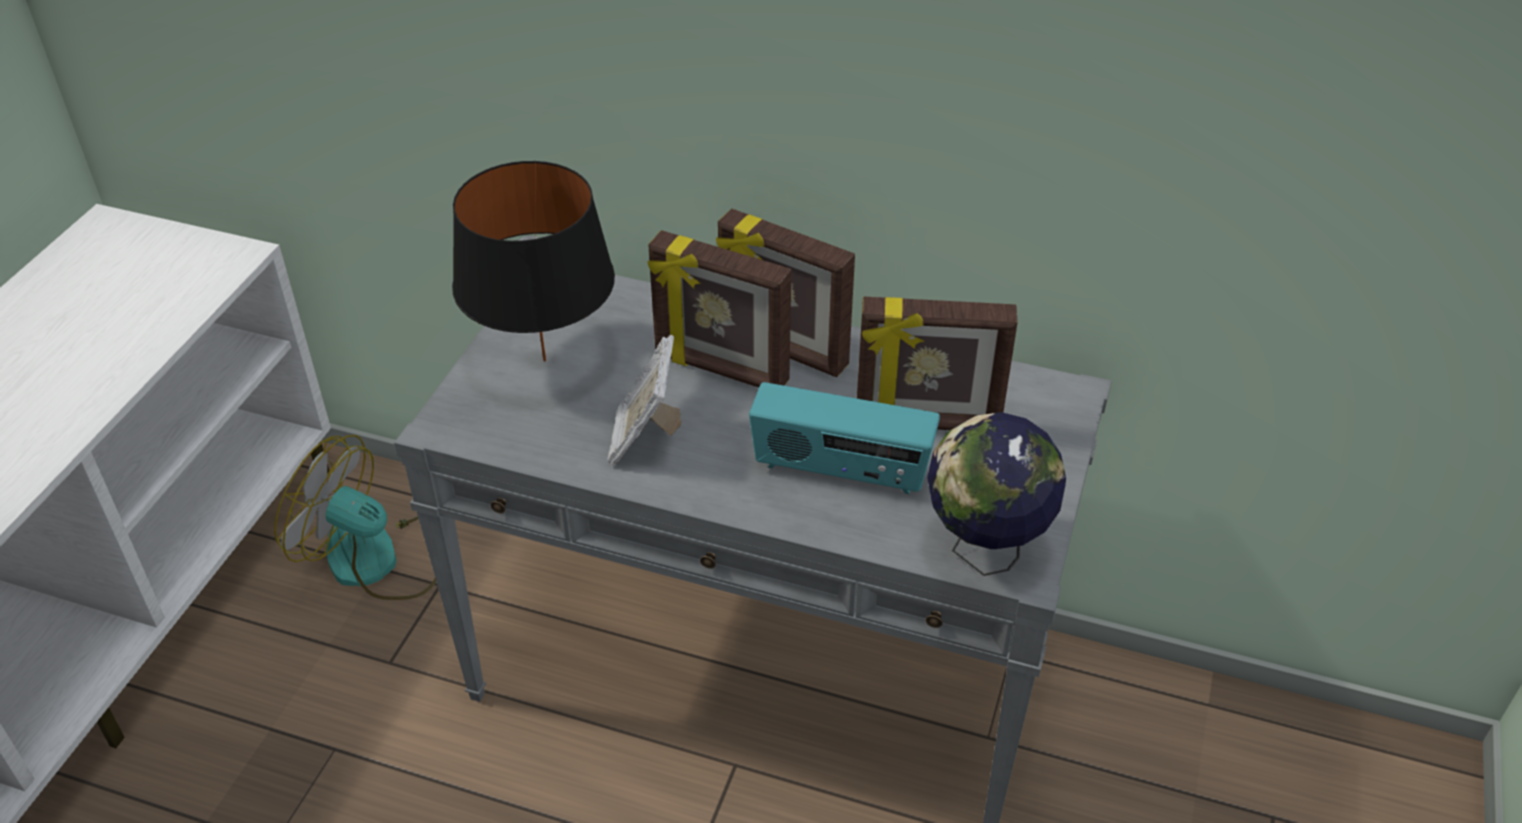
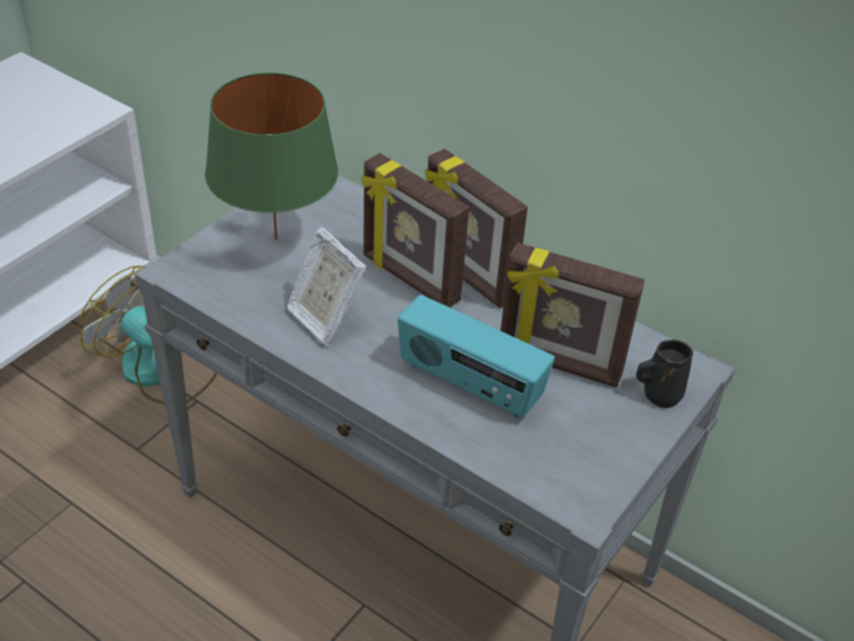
camera: 15 degrees right, 0 degrees up
(544, 360) = (275, 239): black table lamp -> green table lamp
(644, 438) = (324, 318): picture frame -> picture frame turned 60 degrees counterclockwise
(985, 551) = (560, 482): globe -> none
(1047, 429) = (659, 395): none -> black mug

